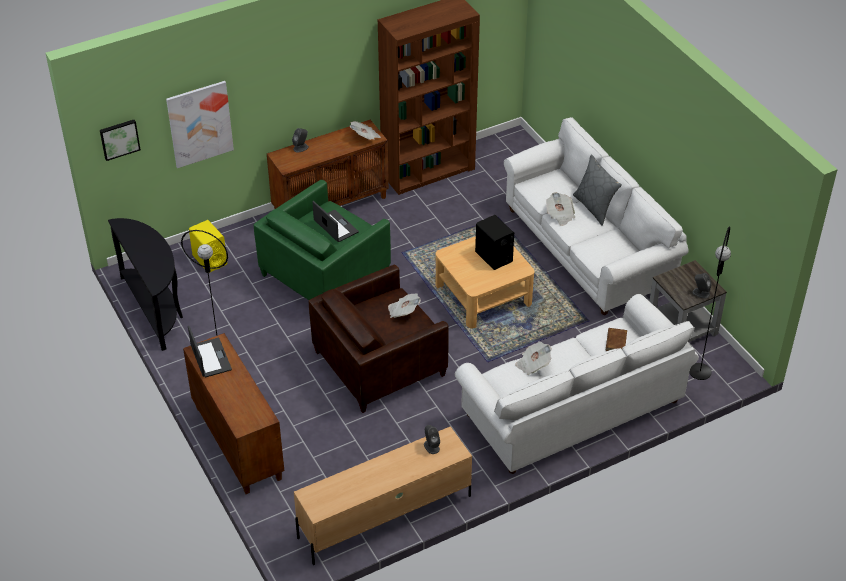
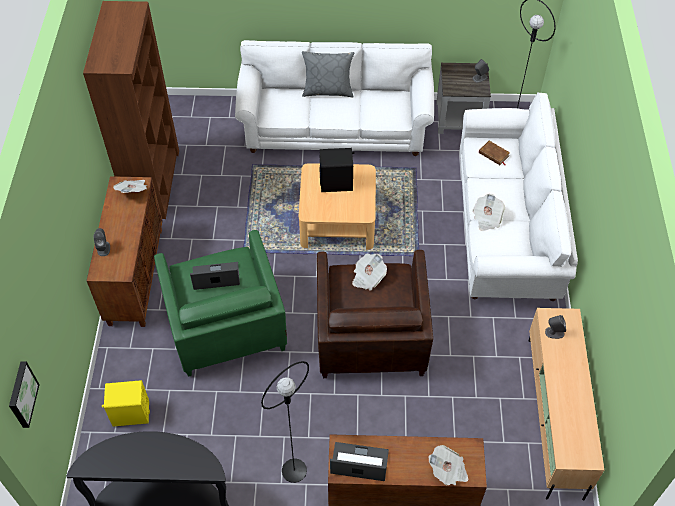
camera: 60 degrees left, 10 degrees up
(200, 123) = (50, 306): picture -> none
(560, 215) = (320, 116): newspaper -> newspaper (448, 471)

